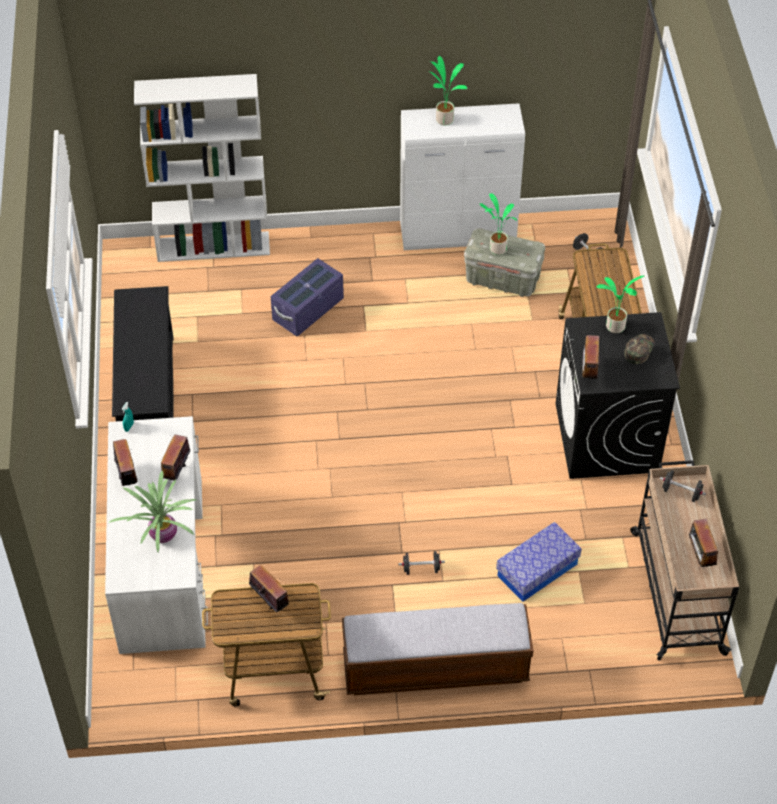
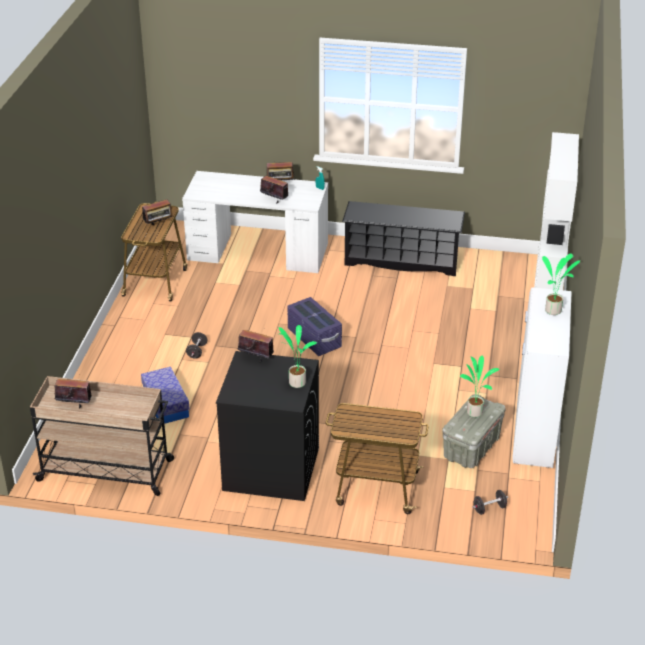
camera: 105 degrees right, 15 degrees down
(162, 534) = (228, 191): potted plant -> none
(307, 310) = (464, 338): purple storage box -> purple storage box (314, 338)
(435, 668) = (116, 343): bench -> none
(638, 350) = (266, 389): green cap -> none
(681, 492) = (136, 410): black dumbbell -> none

